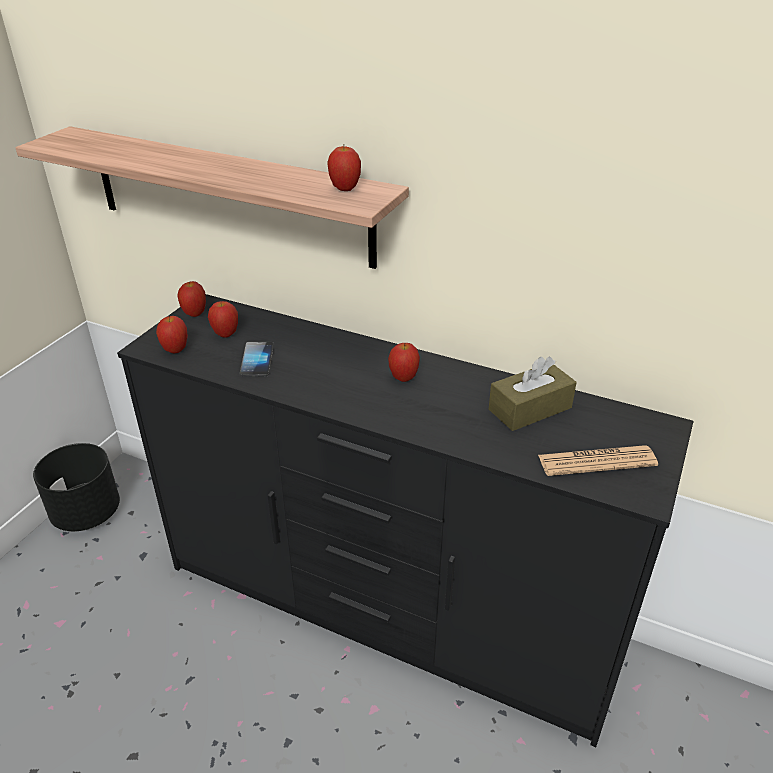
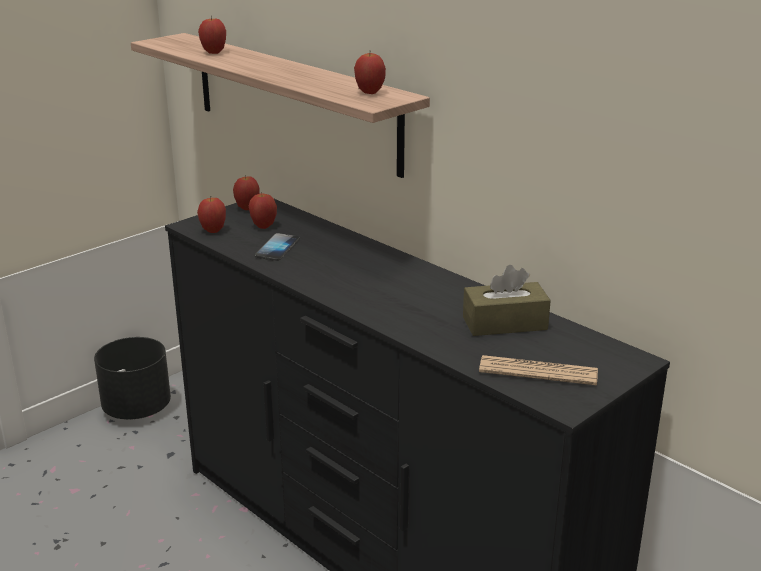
camera: 20 degrees right, 10 degrees down
(403, 378) = (400, 281): apple -> apple (214, 52)

